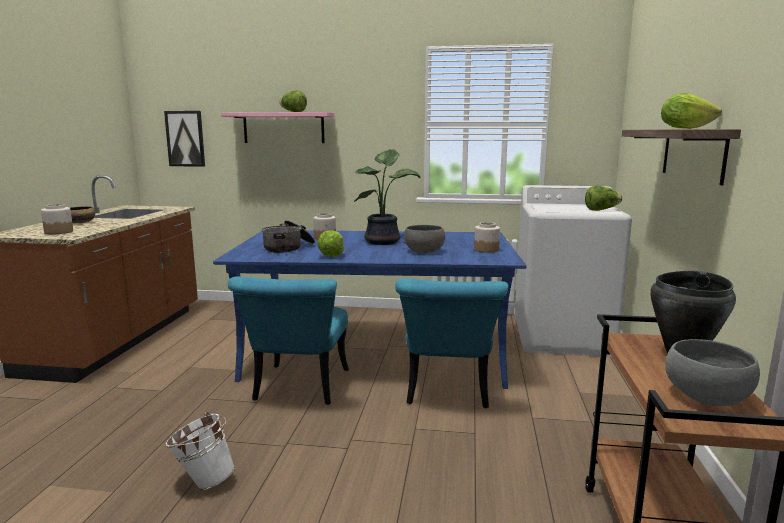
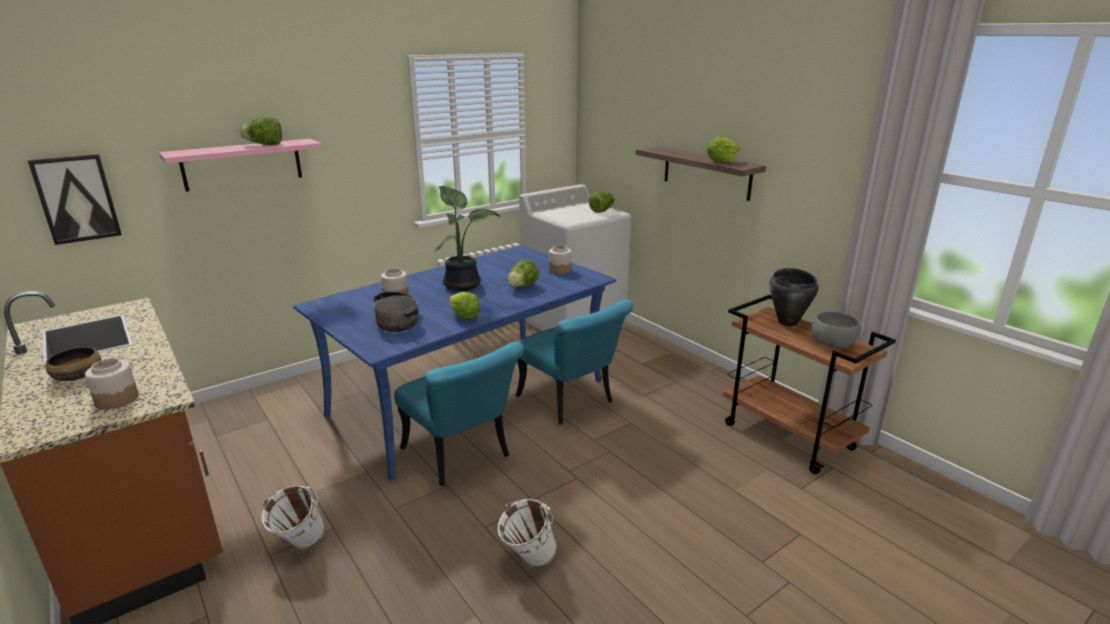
camera: 45 degrees left, 10 degrees up
(131, 390) = (299, 546): none -> white bucket
(424, 251) = (522, 286): grey bowl -> lettuce

